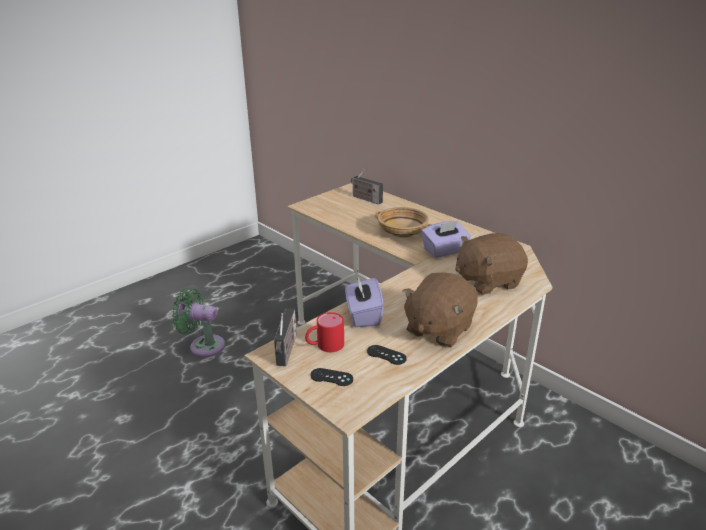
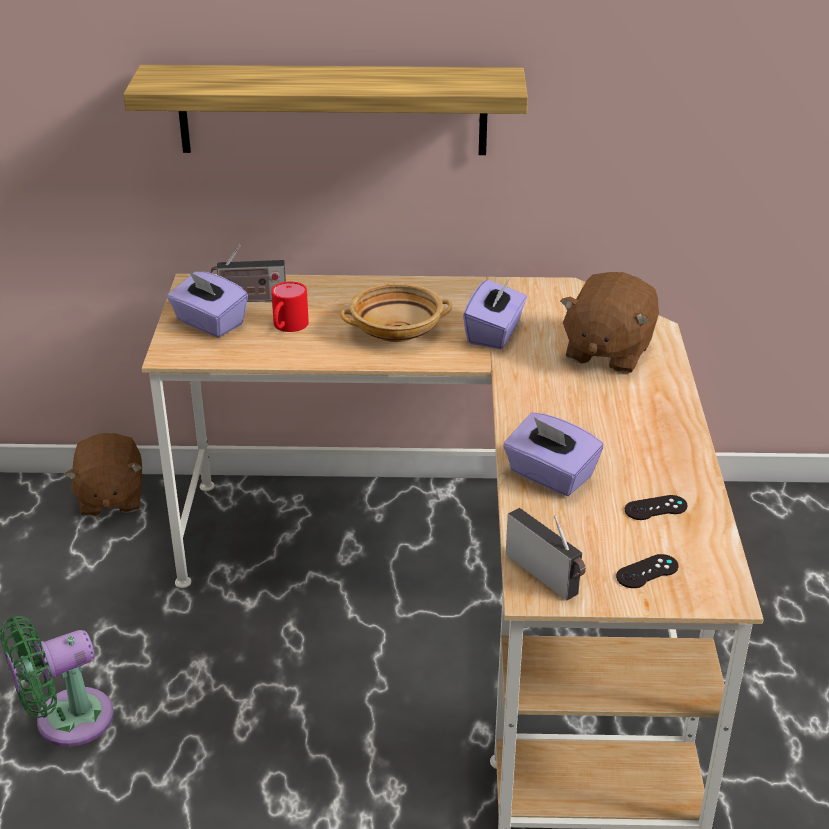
camera: 45 degrees left, 5 degrees up
(324, 345) = (574, 540): red mug -> red mug (287, 327)
(336, 201) = (209, 323): none -> purple tissue box
(426, 112) = (332, 110): none -> shelf
(438, 329) = (654, 443): brown plush toy -> brown plush toy (110, 498)

